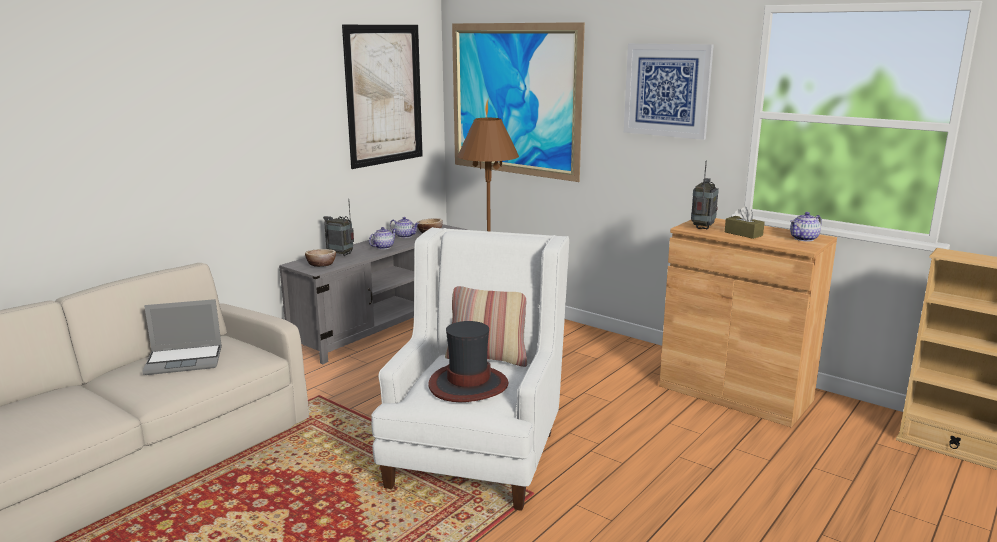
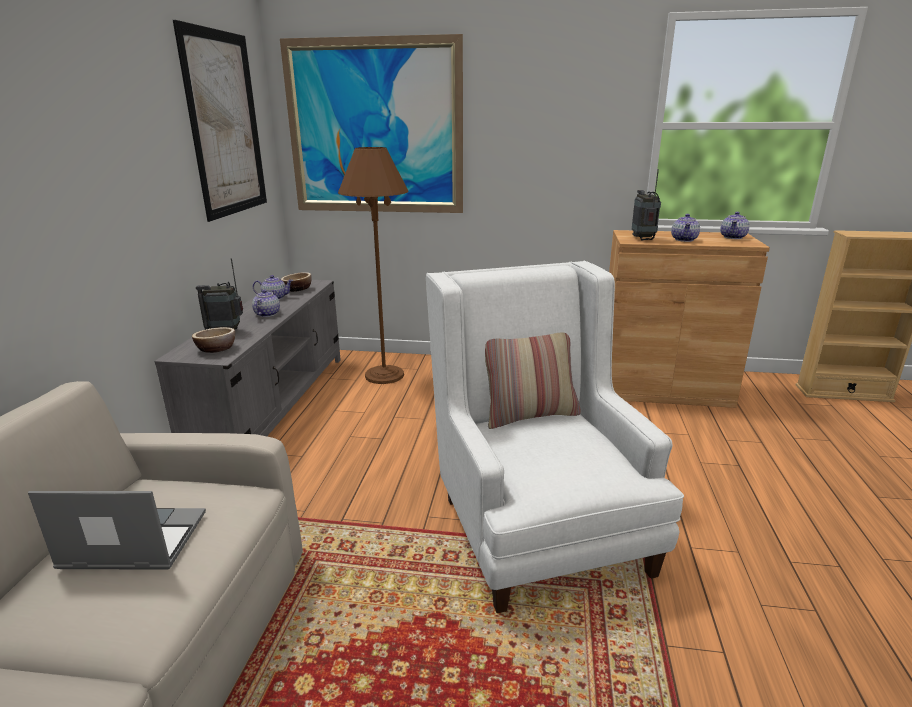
camera: 30 degrees left, 5 degrees up
(185, 360) = (132, 542): laptop -> laptop turned 135 degrees counterclockwise
(468, 385) = (569, 455): hat -> none
(667, 90) = (563, 106): picture -> none
(743, 234) = (684, 239): brown tissue box -> teapot

